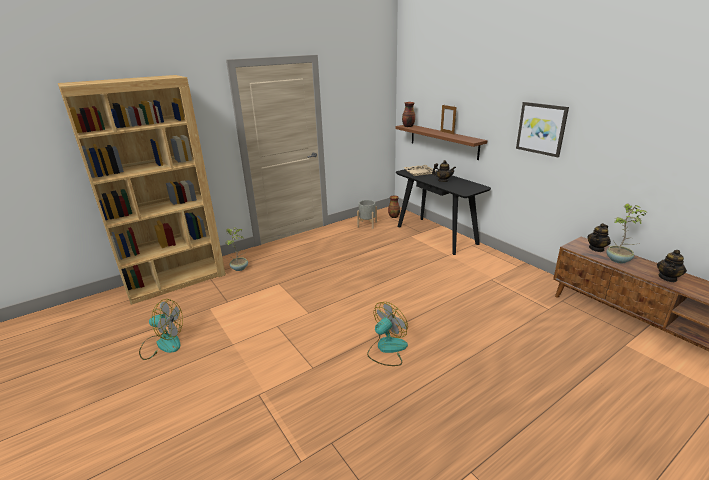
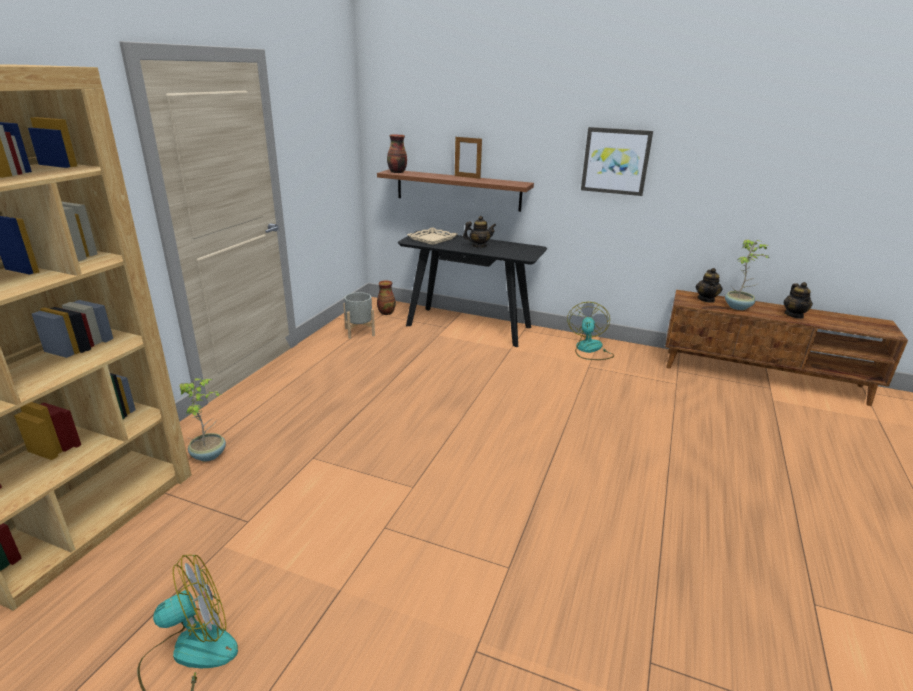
camera: 35 degrees left, 0 degrees up
(387, 349) = (572, 497): fan -> fan (589, 350)

